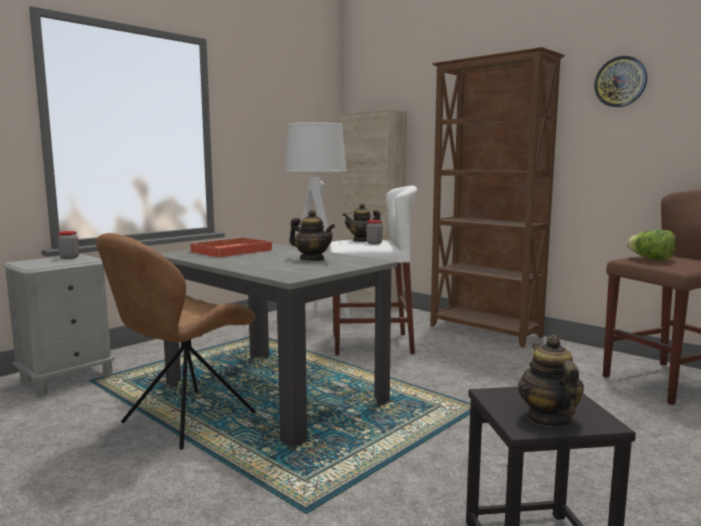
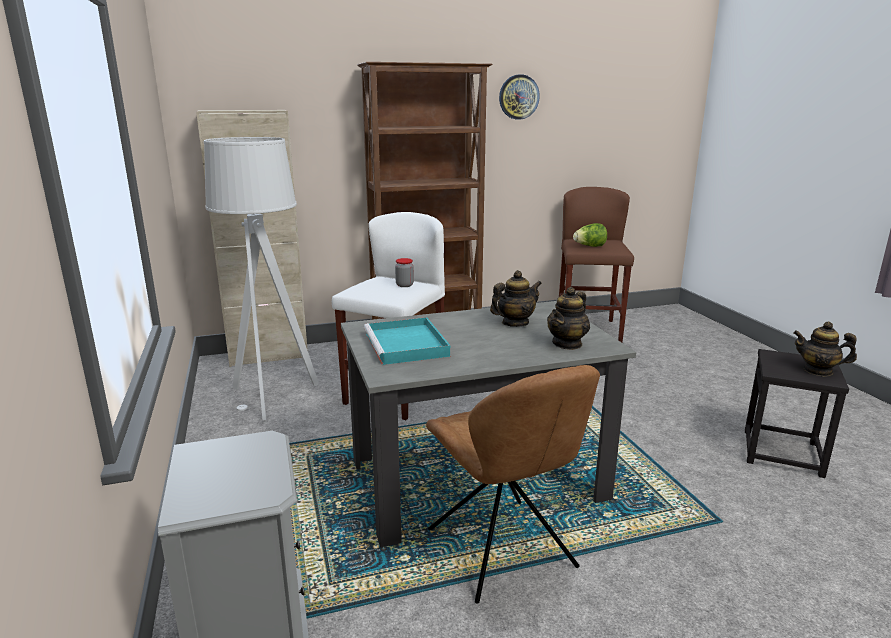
camera: 60 degrees left, 10 degrees up
(69, 257) = (208, 457): jar -> none
(230, 251) = (407, 345): red tray -> turquoise tray
(362, 240) = (376, 285): teapot -> teapot (567, 344)

